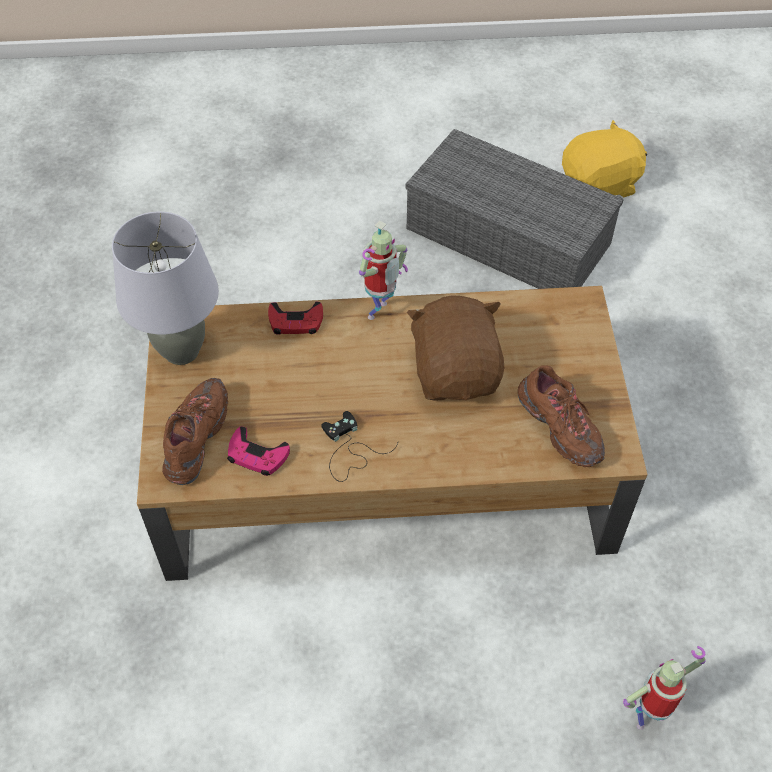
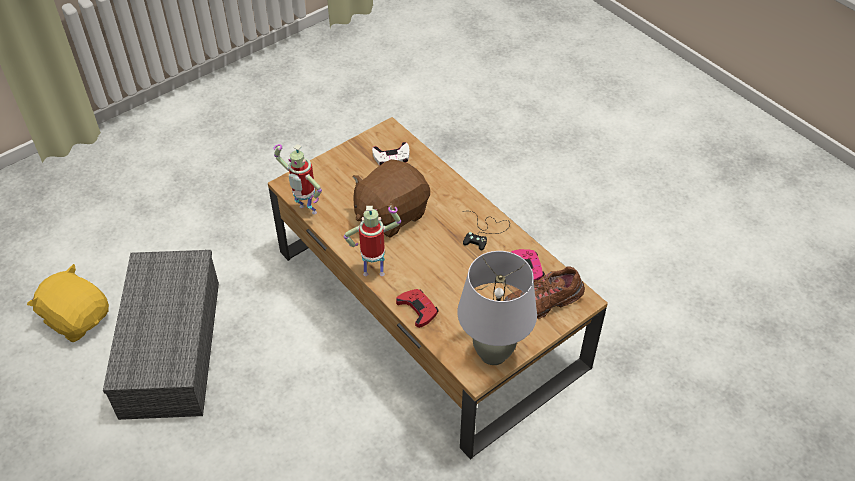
camera: 125 degrees left, 5 degrees down
(559, 428) = (391, 157): brown shoe -> white game controller
(648, 716) = (473, 144): toy robot -> toy robot (305, 211)

